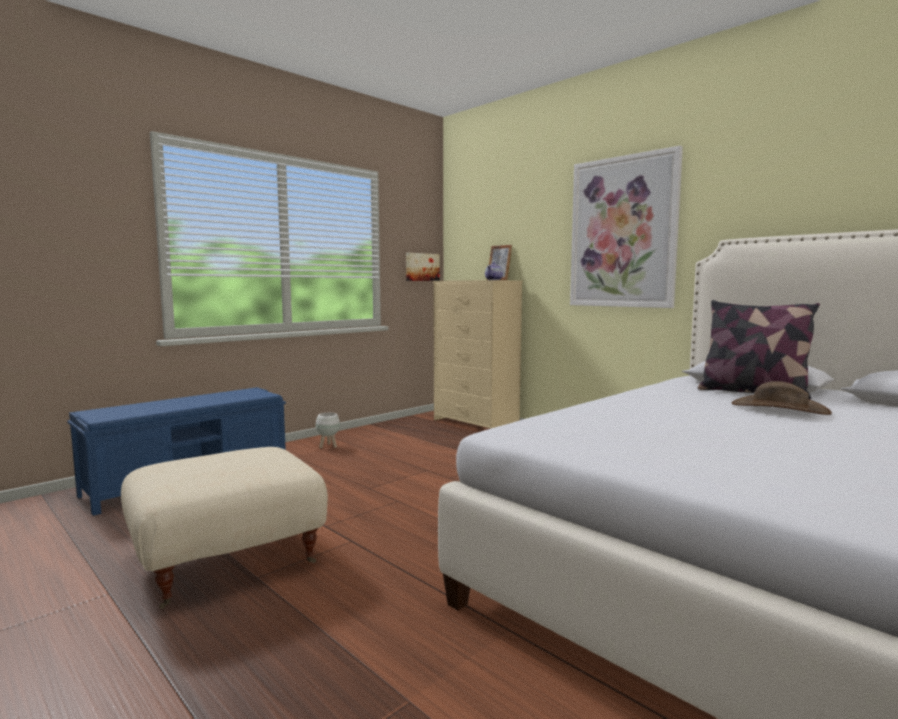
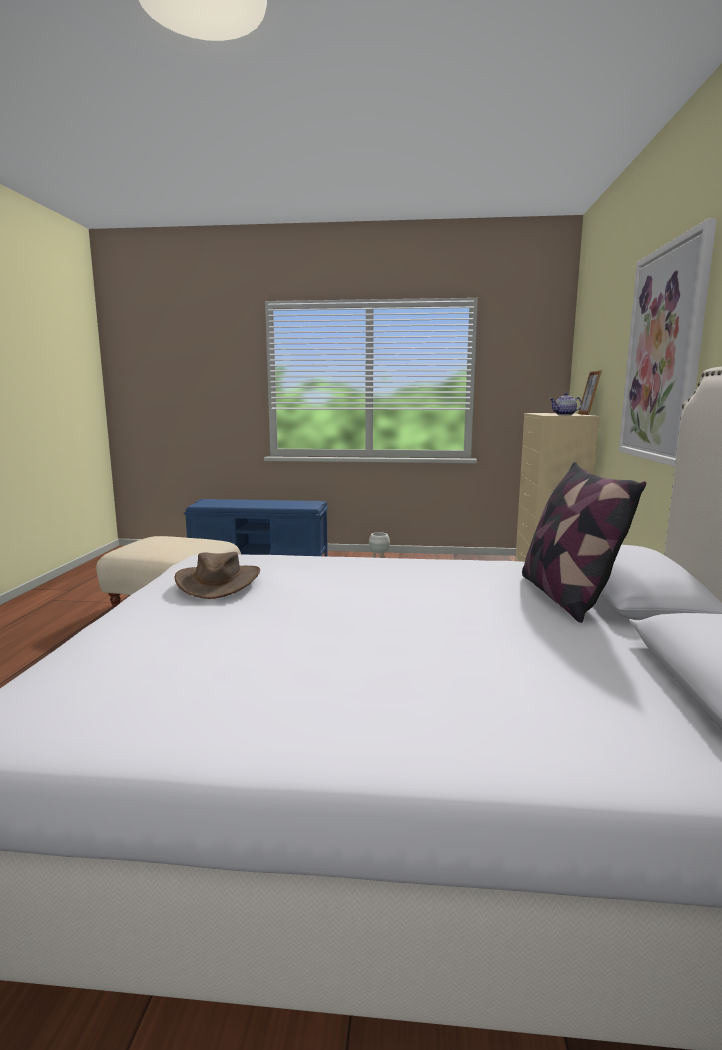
camera: 50 degrees right, 5 degrees up
(421, 267) = (533, 396): picture -> none
(779, 408) = (476, 613): brown hat -> brown hat (218, 582)

